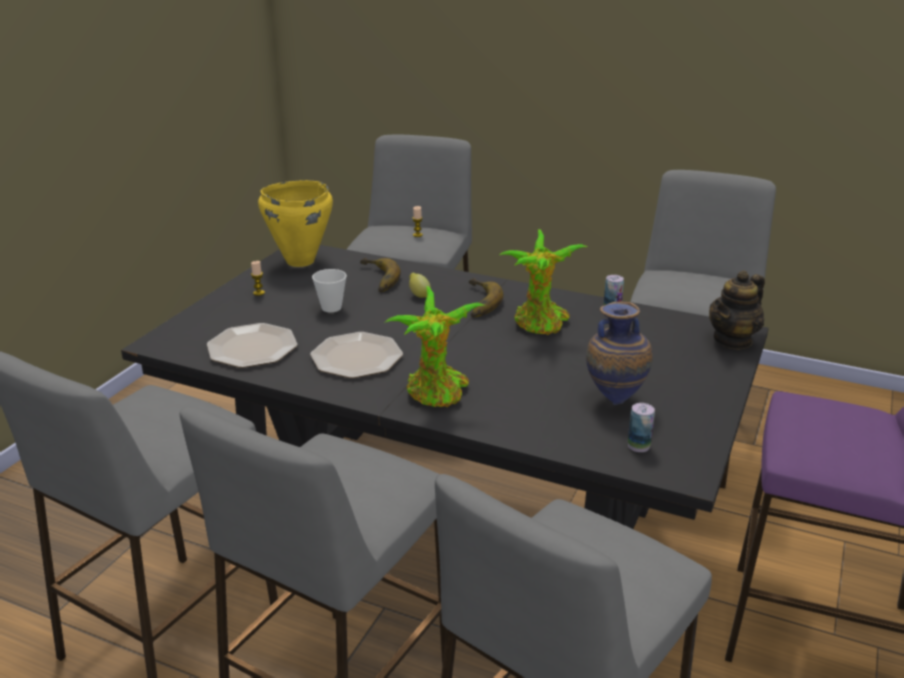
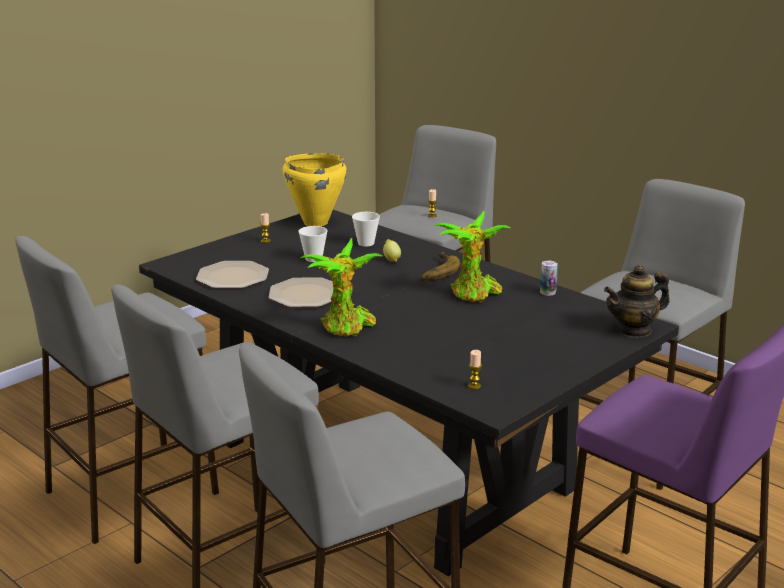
camera: 20 degrees right, 5 degrees down
(375, 279) = (366, 243): banana -> cup
(614, 399) = (485, 354): vase -> none
(638, 446) = (474, 386): can -> candle

